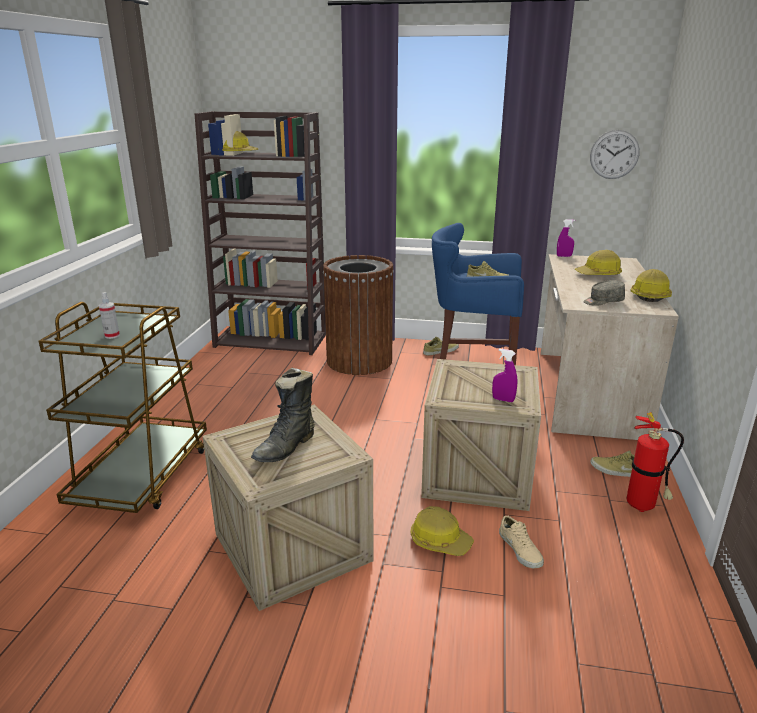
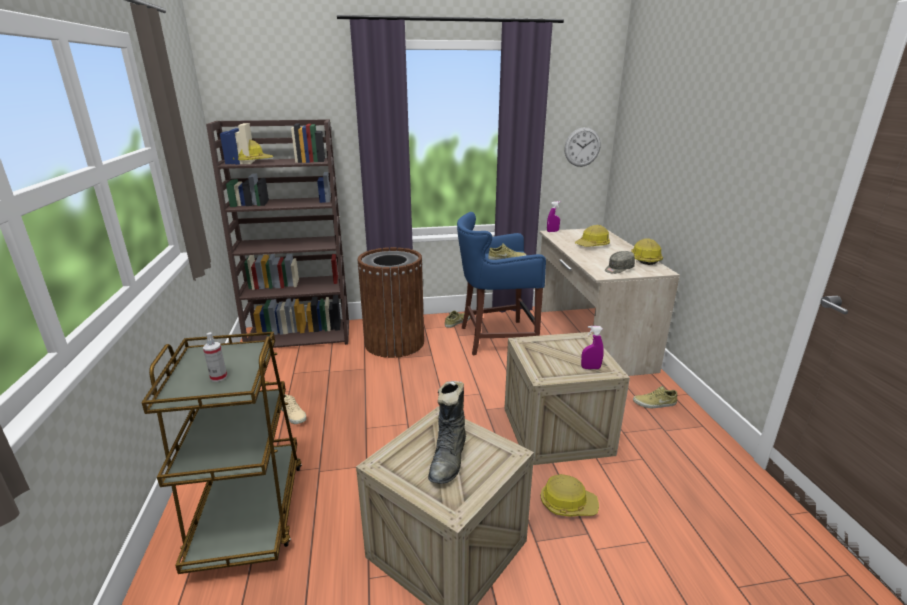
camera: 20 degrees left, 0 degrees up
(521, 549) = (633, 493): beige shoe -> beige shoe (293, 414)
(643, 506) = (690, 430): fire extinguisher -> none

